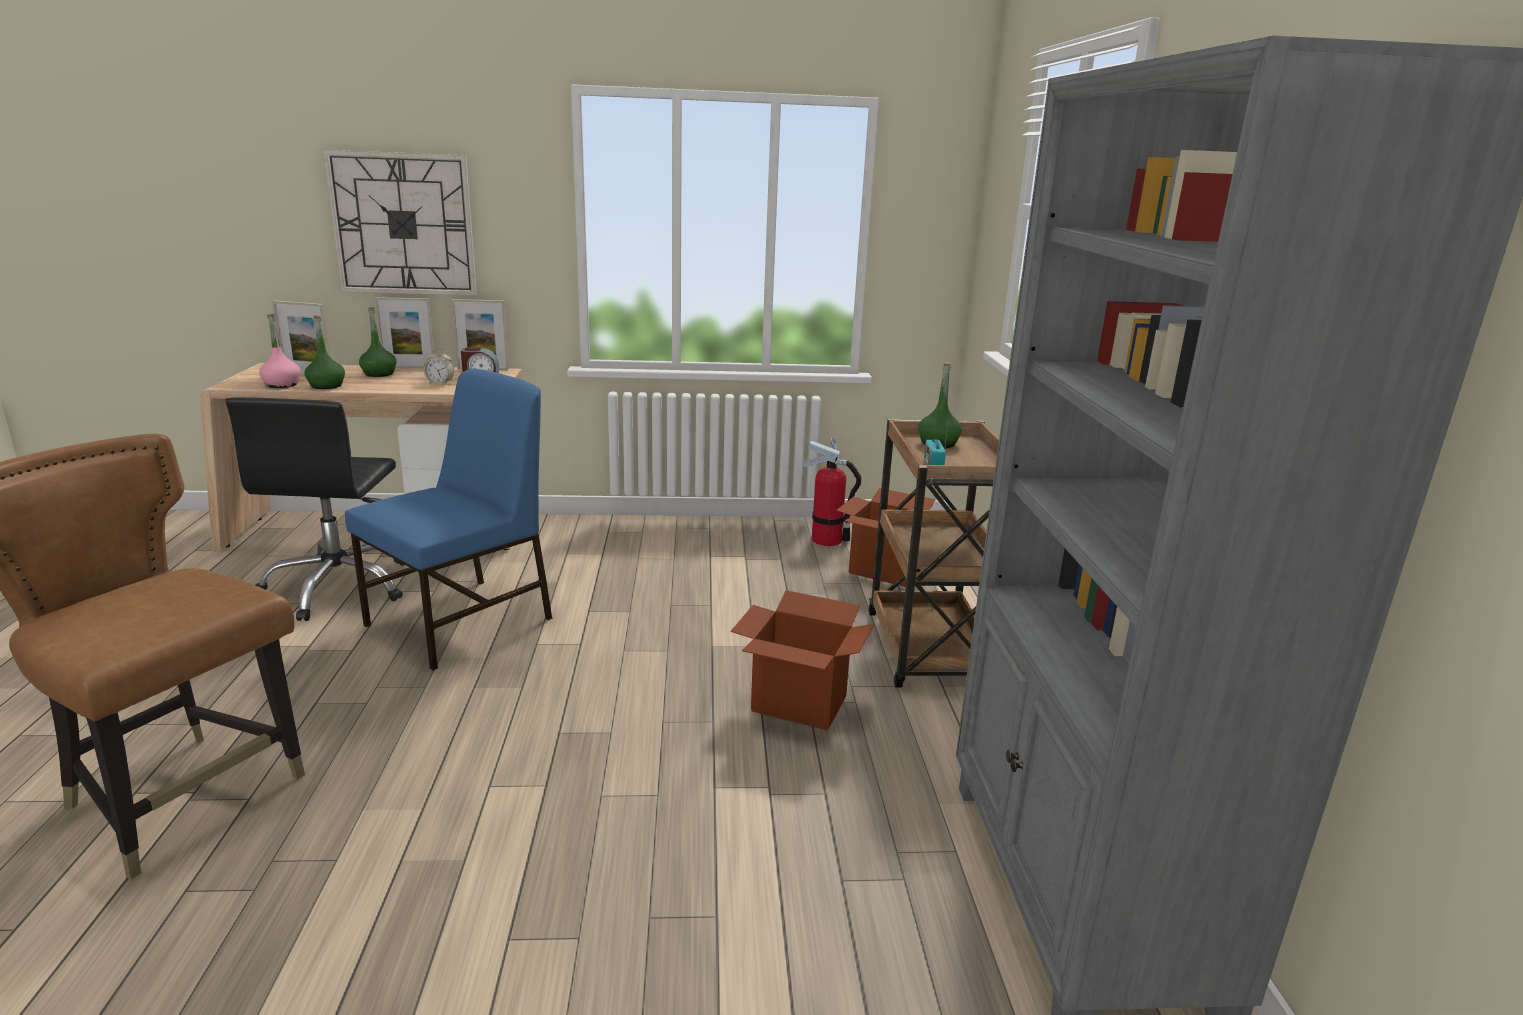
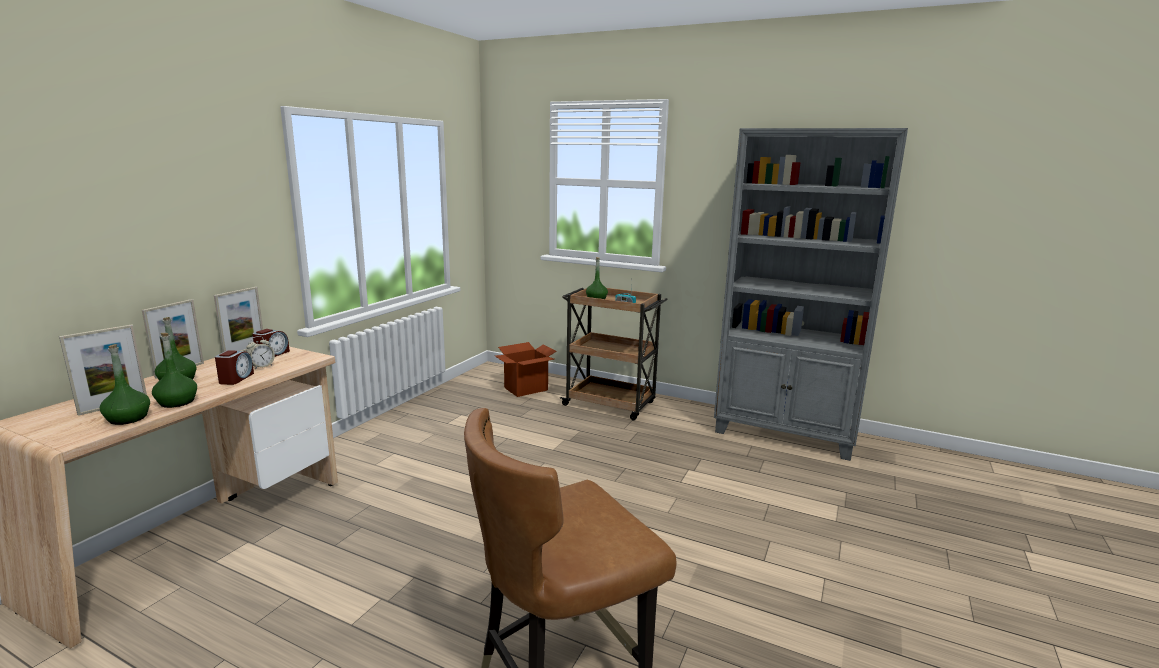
camera: 60 degrees left, 5 degrees down
(282, 385) = (128, 418): pink bottle -> green bottle
(338, 586) = (285, 572): black office chair -> none
(399, 385) = (236, 378): none -> alarm clock
(403, 224) = (151, 234): wall clock -> none
(463, 621) = (427, 521): blue chair -> none
(798, 703) = (628, 444): cardboard box -> none
(827, 540) = (472, 390): fire extinguisher -> none

